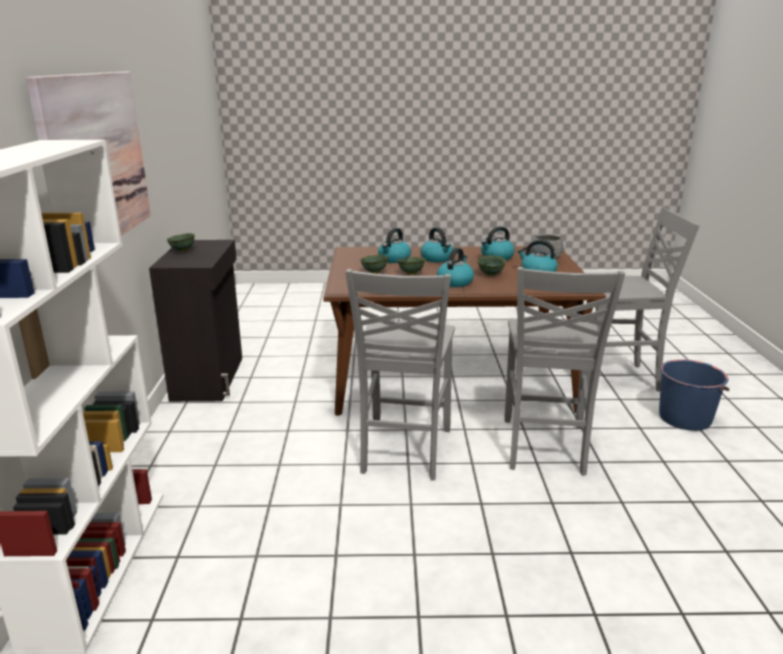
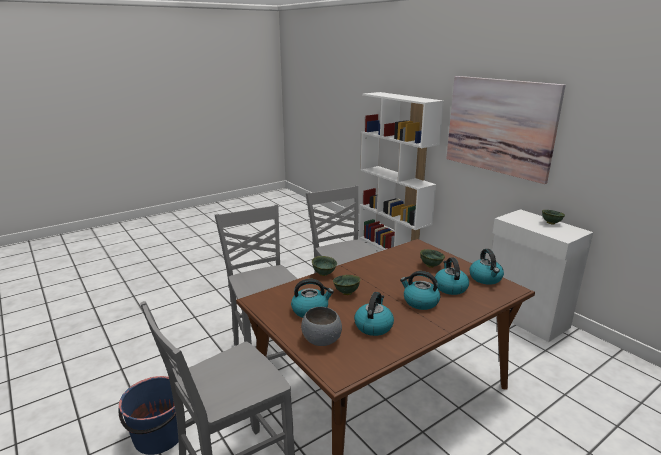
camera: 145 degrees right, 0 degrees up
(210, 378) = (525, 318): black cabinet -> white cabinet
(410, 274) = (405, 273): green bowl -> green bowl (324, 274)
(455, 282) = (361, 274): kettle -> kettle (486, 278)

